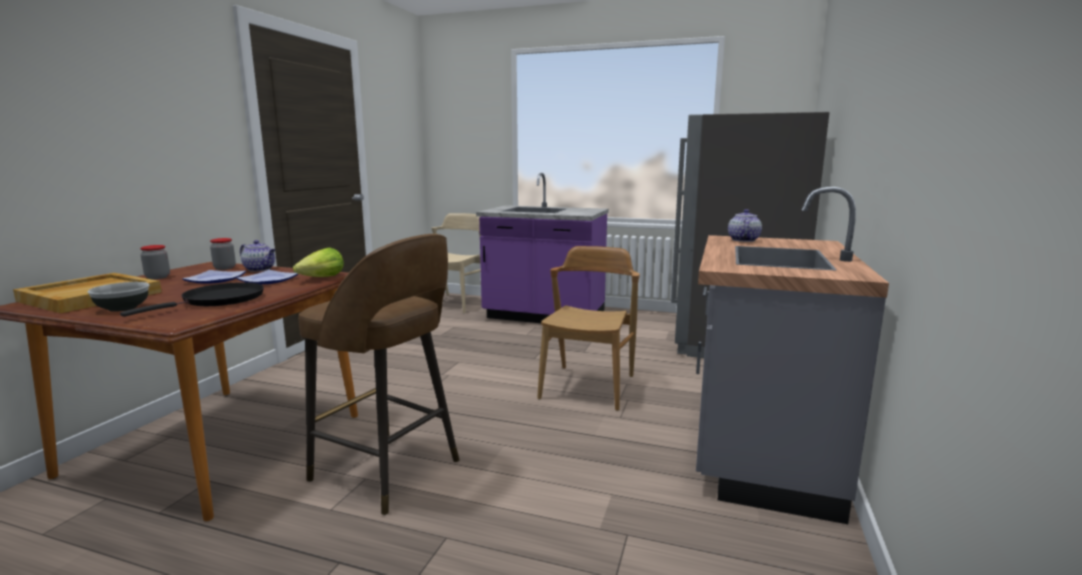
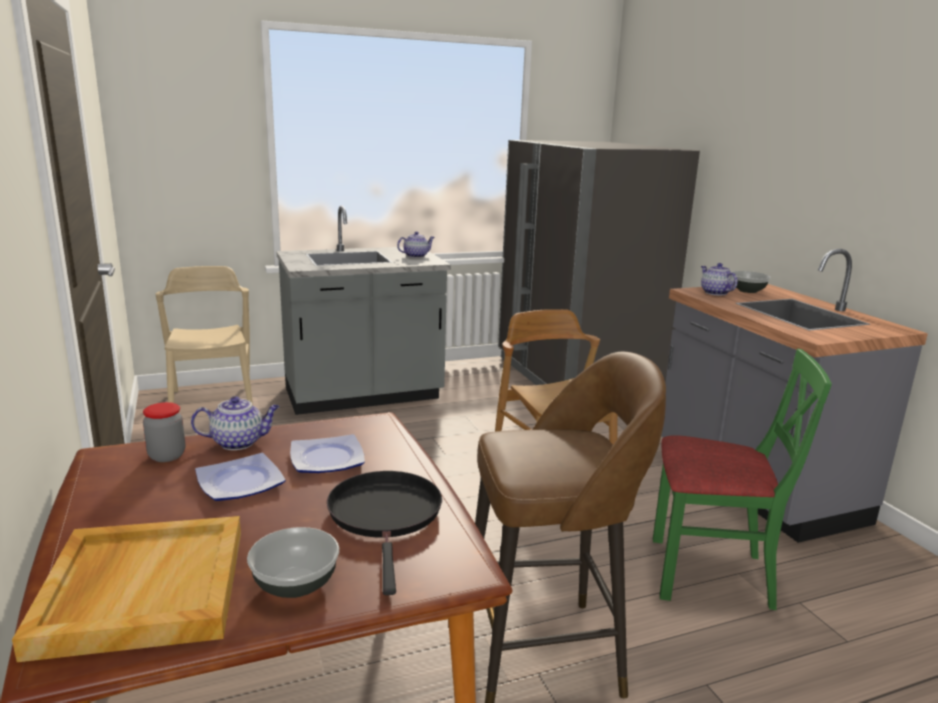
camera: 40 degrees left, 5 degrees up
(158, 277) = (113, 510): jar -> none
(322, 278) = (385, 433): lettuce -> none
(544, 317) = (363, 396): purple counter -> grey counter
(583, 211) = (416, 256): none -> teapot
(586, 484) = (710, 574): none -> green chair
(788, 242) = (748, 291): none -> bowl

